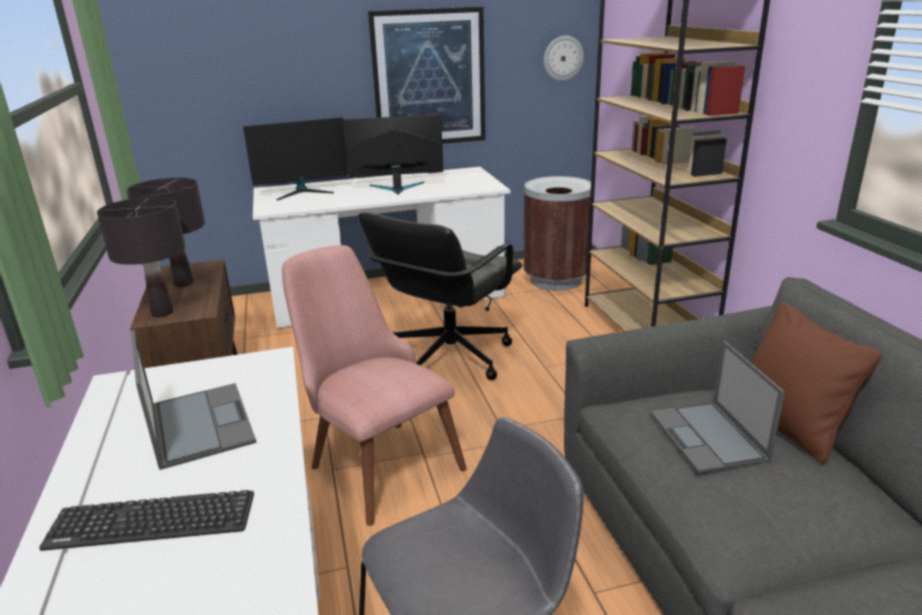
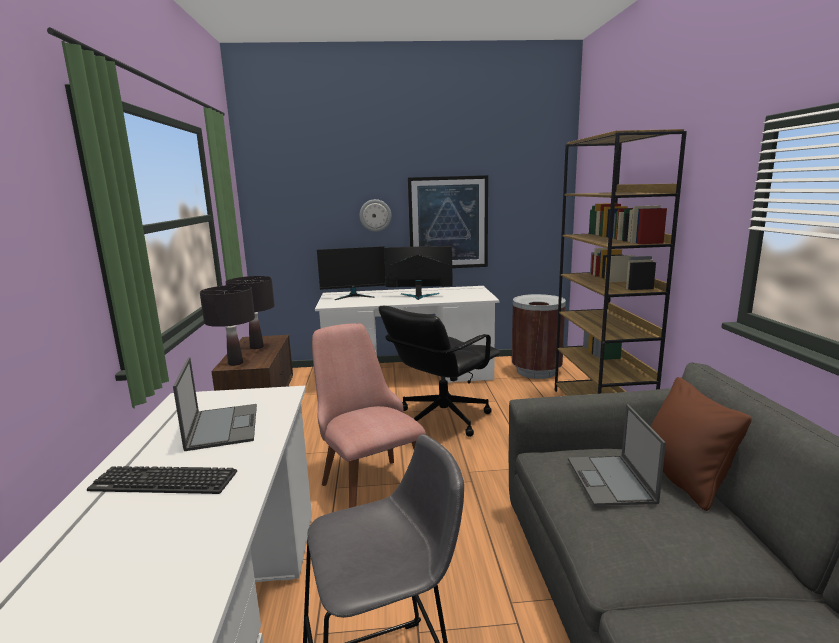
camera: 10 degrees right, 10 degrees down
(563, 58) = (546, 211): wall clock -> wall clock (375, 215)

